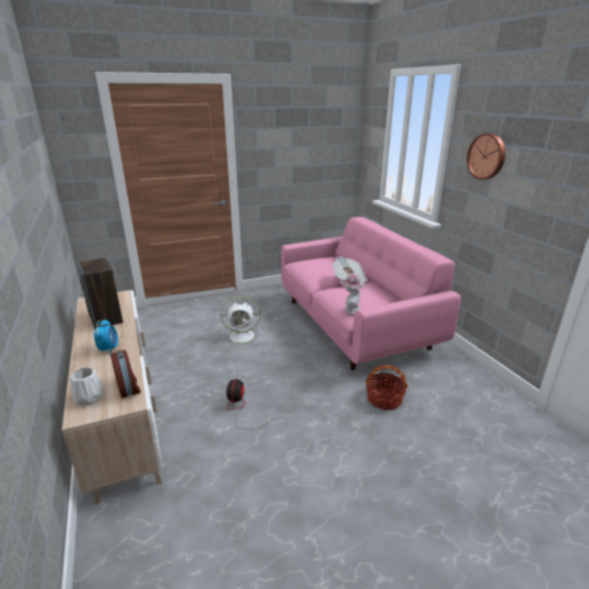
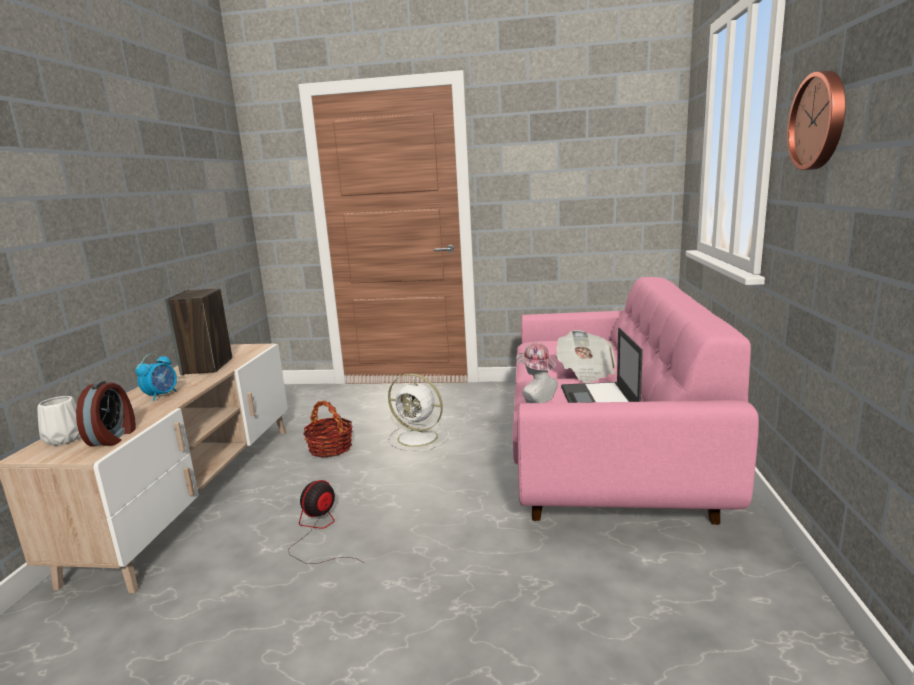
camera: 30 degrees right, 10 degrees down
(374, 298) = (599, 400): none -> laptop
(384, 399) = (545, 583): basket -> basket (330, 448)

